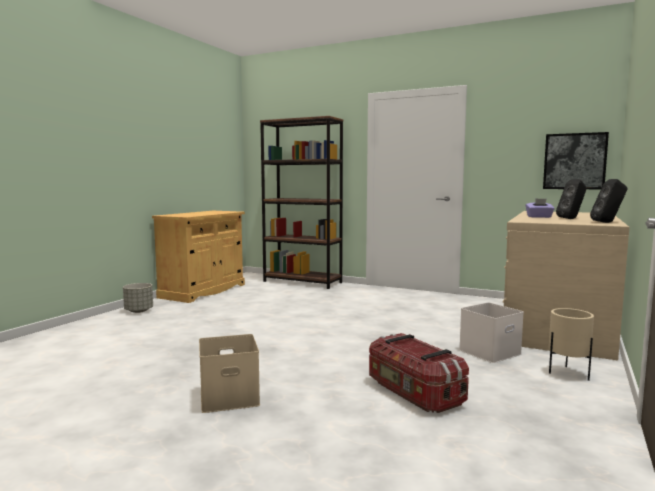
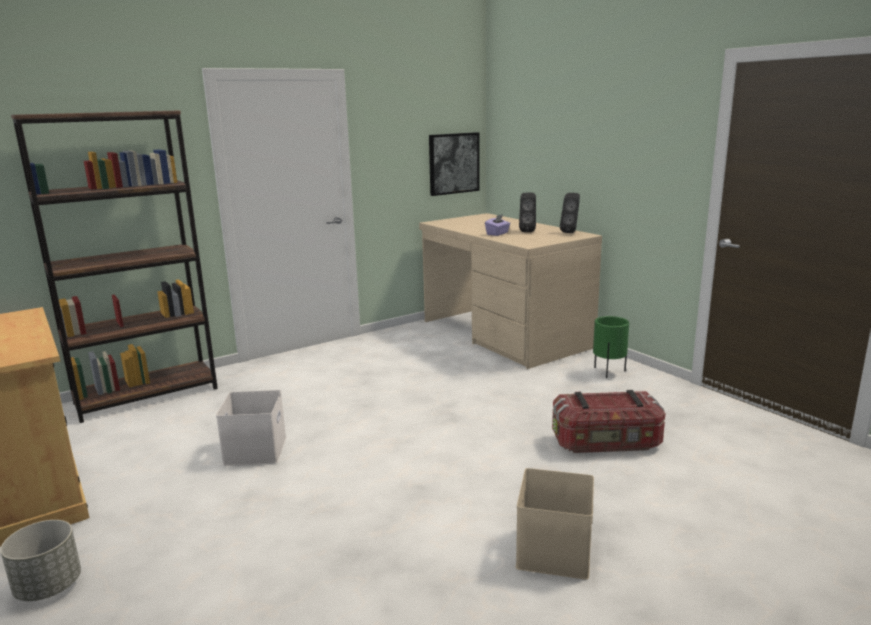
camera: 60 degrees left, 10 degrees up
(490, 352) = (541, 381): white storage box -> white storage box (256, 451)
(568, 374) = (609, 372): beige planter -> green planter

